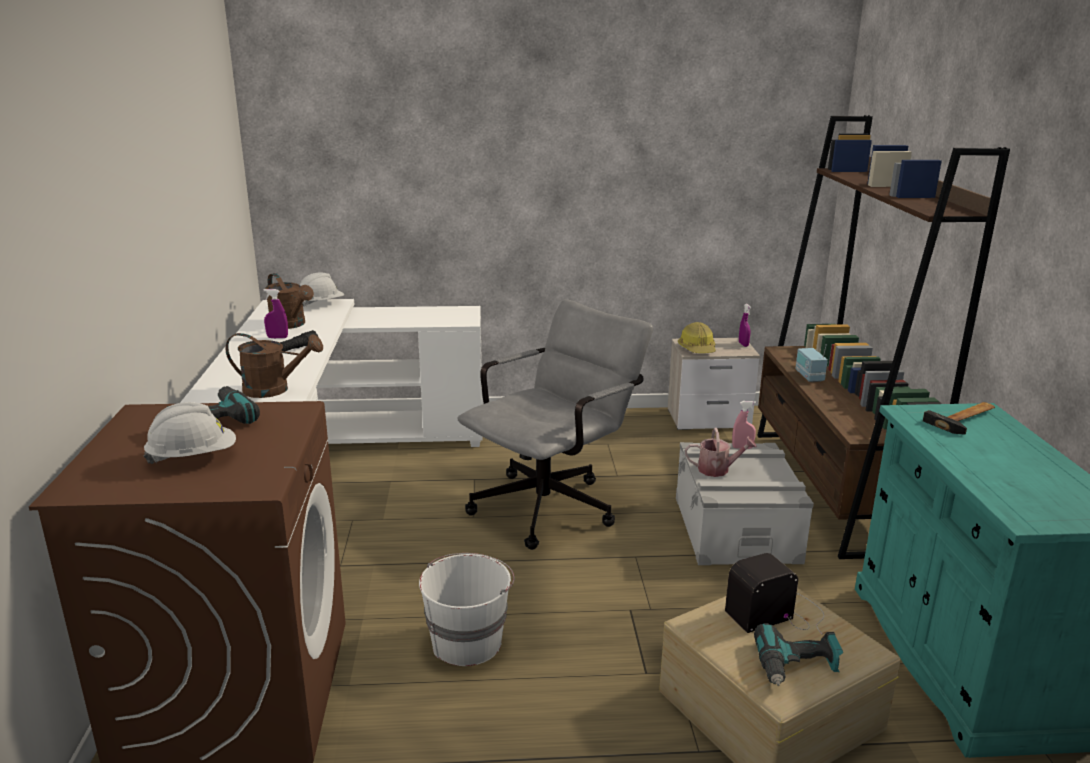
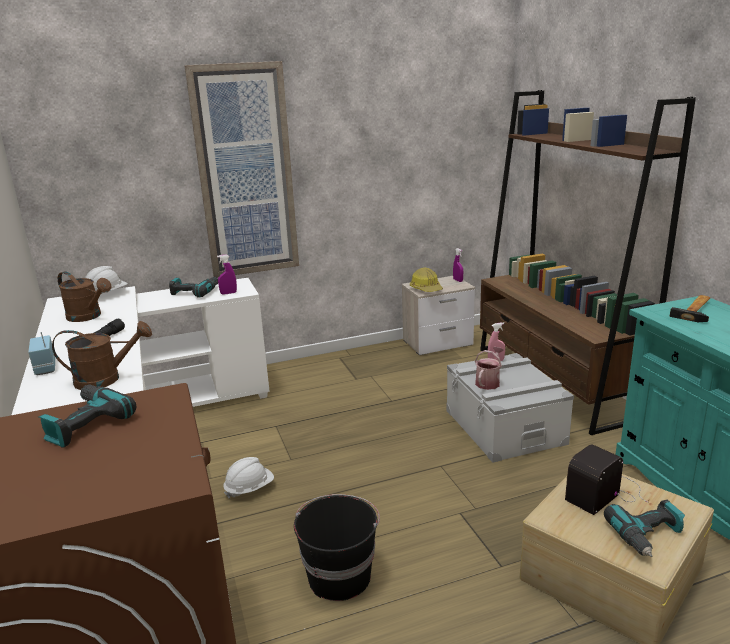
camera: 15 degrees left, 0 degrees up
(193, 458) = (87, 466): white hard hat -> white hard hat (249, 489)
(277, 337) = (81, 330): purple spray bottle -> purple spray bottle (228, 293)
(414, 314) = (195, 292): none -> power drill
(467, 641) = (339, 575): white bucket -> black bucket
(492, 185) = (245, 172): none -> picture
(553, 504) = (352, 434): grey office chair -> none
(718, 469) = (488, 382): watering can -> watering can turned 45 degrees counterclockwise
(809, 376) = (529, 297): radio -> radio (45, 367)

